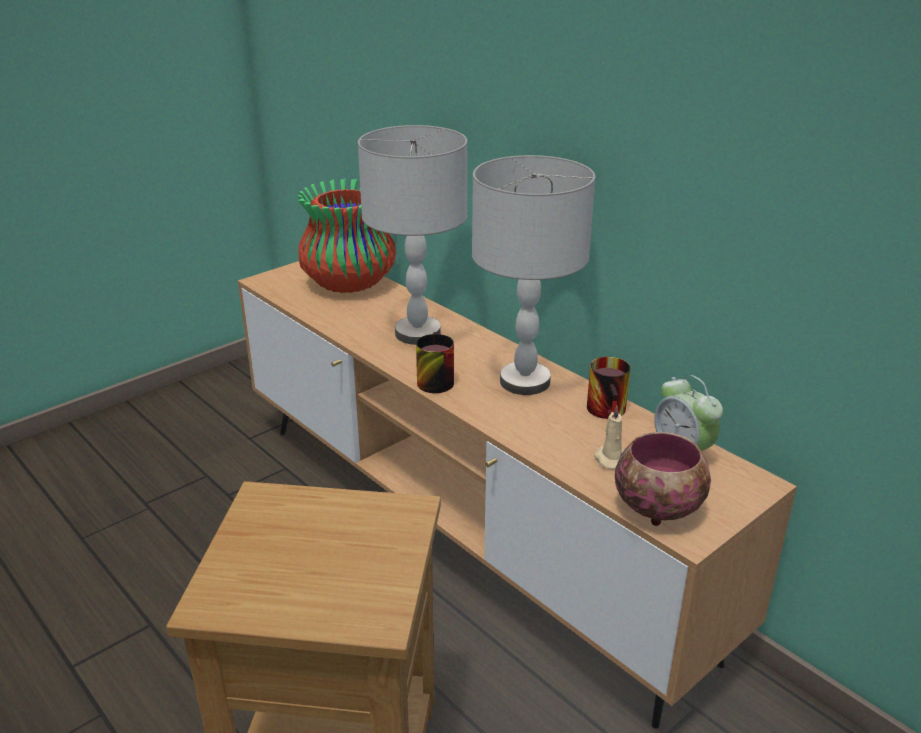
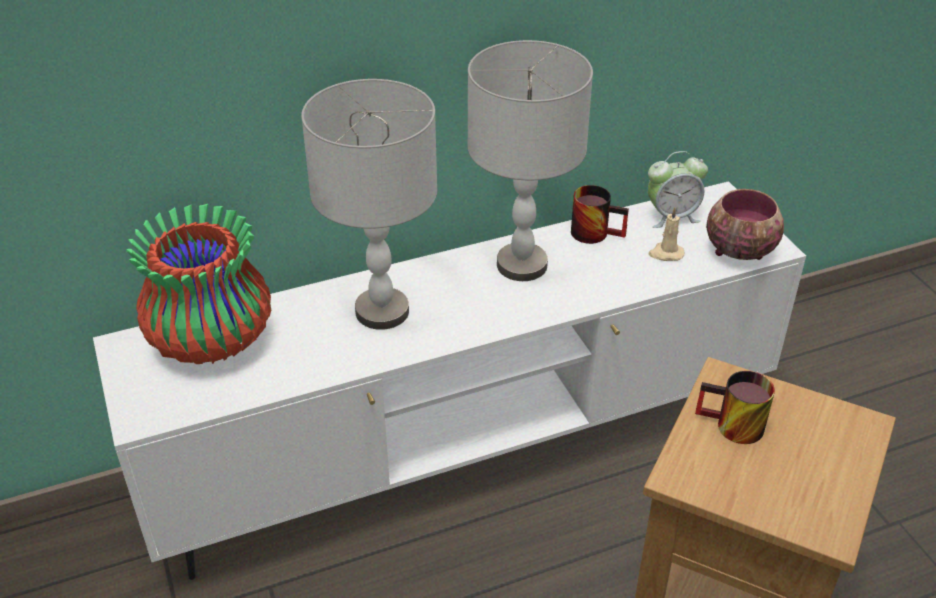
camera: 70 degrees left, 10 degrees up
(432, 379) = (486, 323): mug -> mug (731, 428)
(462, 530) = (466, 452): brown tv stand -> white tv stand

